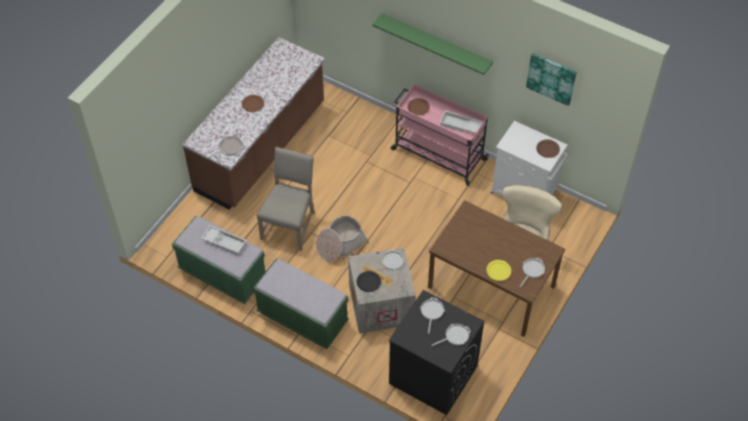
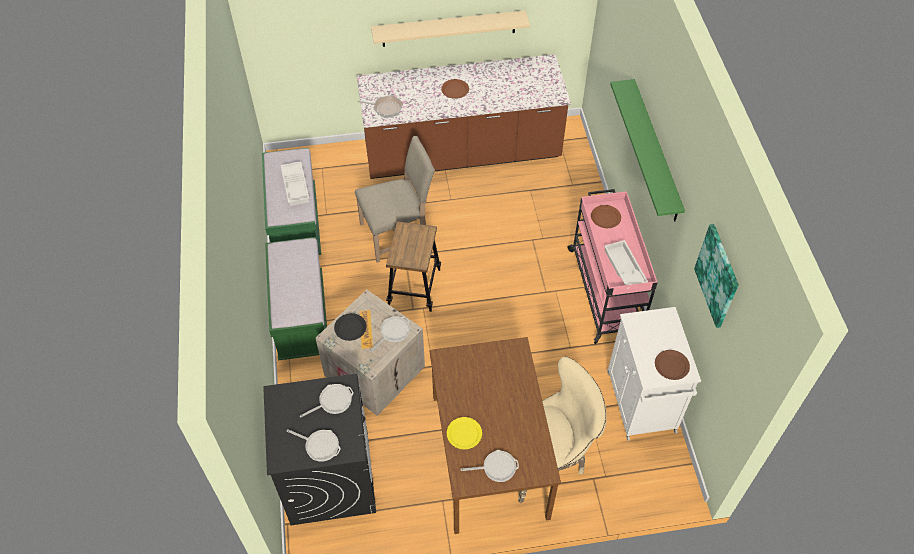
camera: 50 degrees right, 0 degrees up
(223, 67) = (449, 28): none -> beige shelf
(340, 244) = (414, 287): basket -> stool

